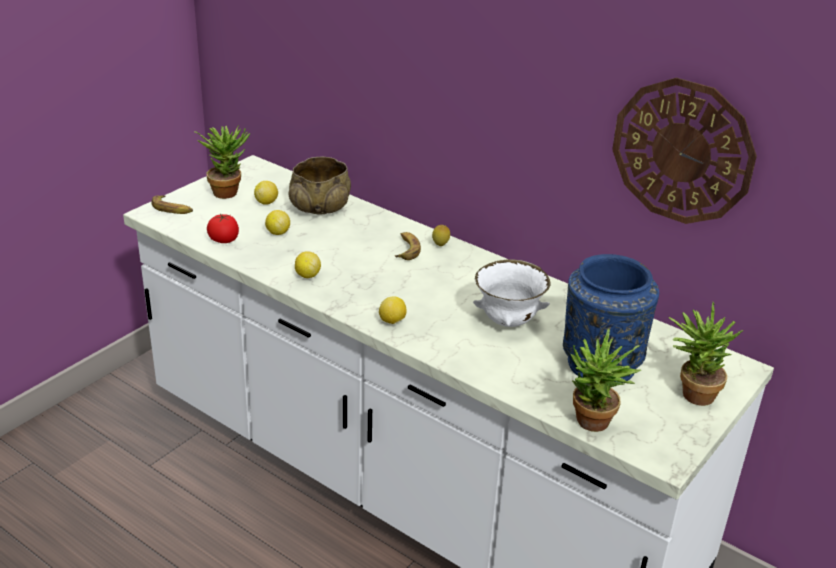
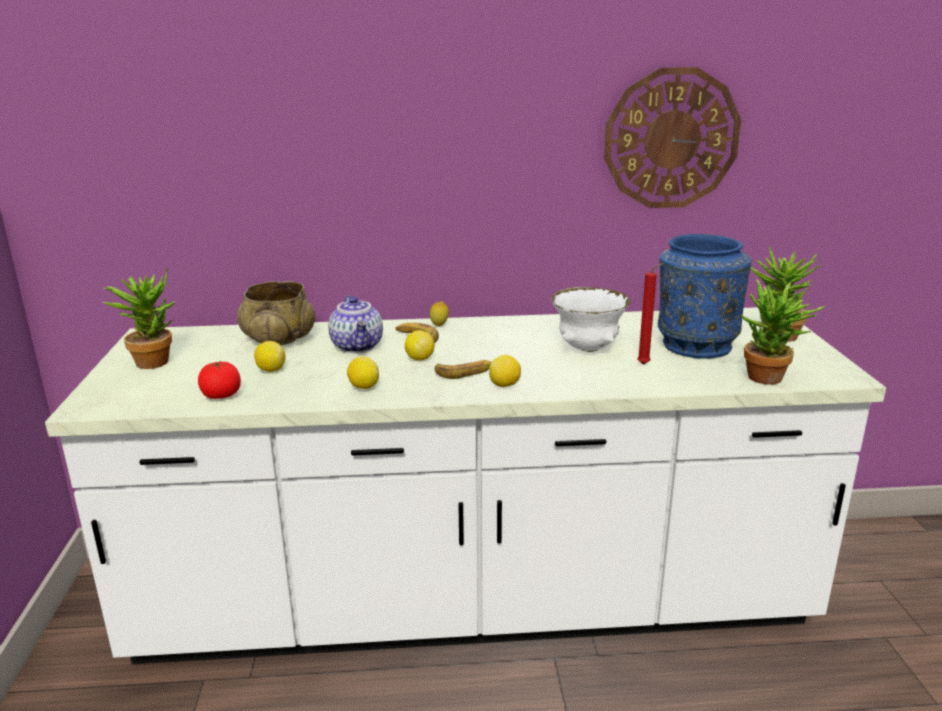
camera: 40 degrees left, 10 degrees down
(172, 209) = (108, 395): banana -> banana (465, 372)
(266, 202) = (215, 354): lemon -> lemon (420, 358)
(357, 238) = (358, 346): none -> teapot
(524, 358) = (645, 364): none -> red candle

